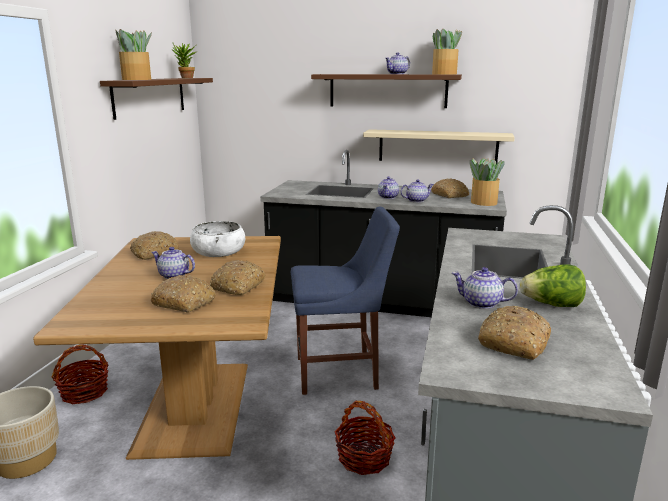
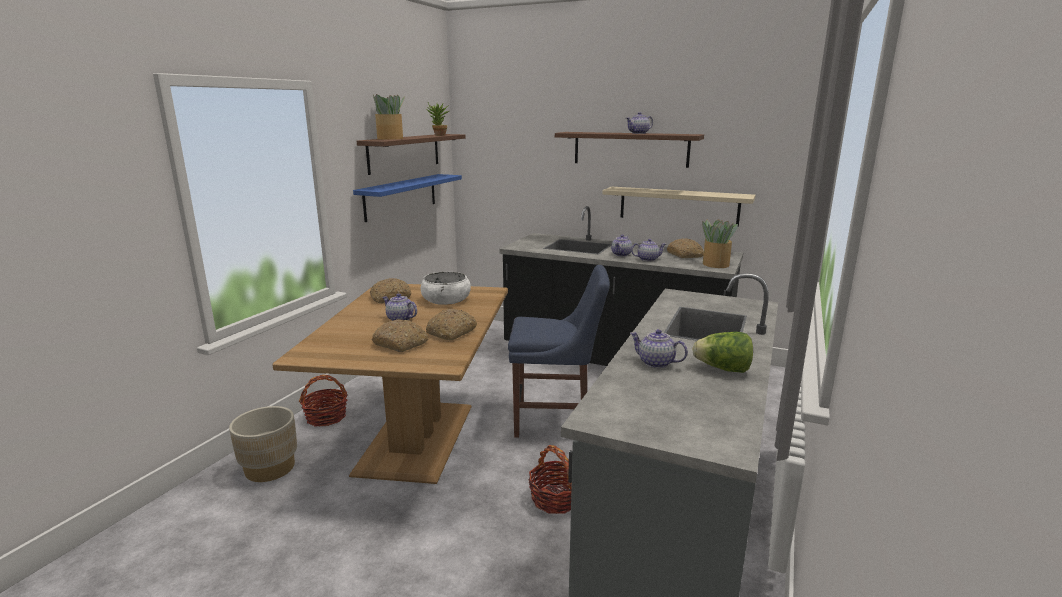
camera: 10 degrees right, 0 degrees up
(148, 144) = (401, 196): none -> blue shelf
(445, 74) = (685, 134): potted plant -> none
(513, 342) = (665, 399): bread -> none

